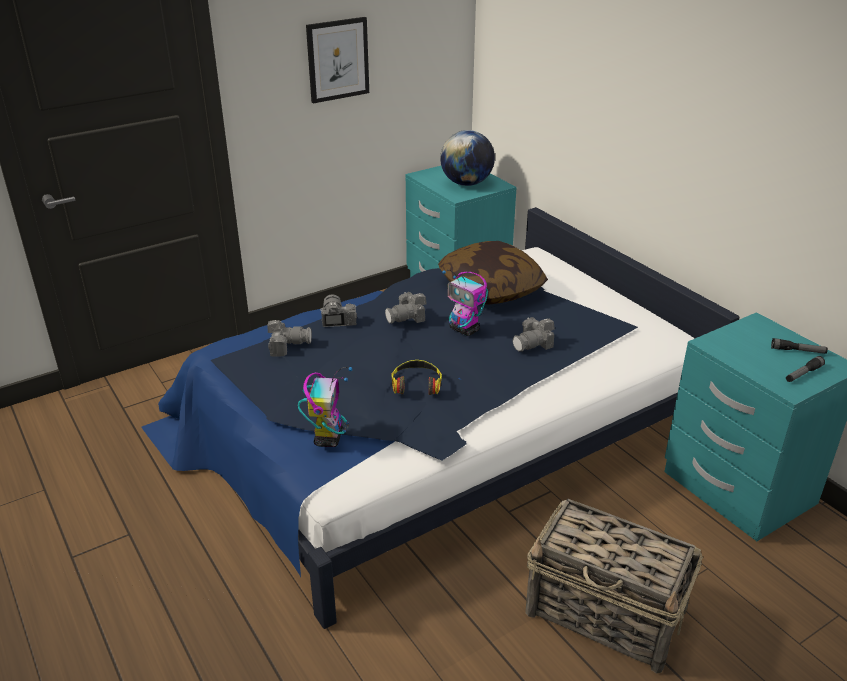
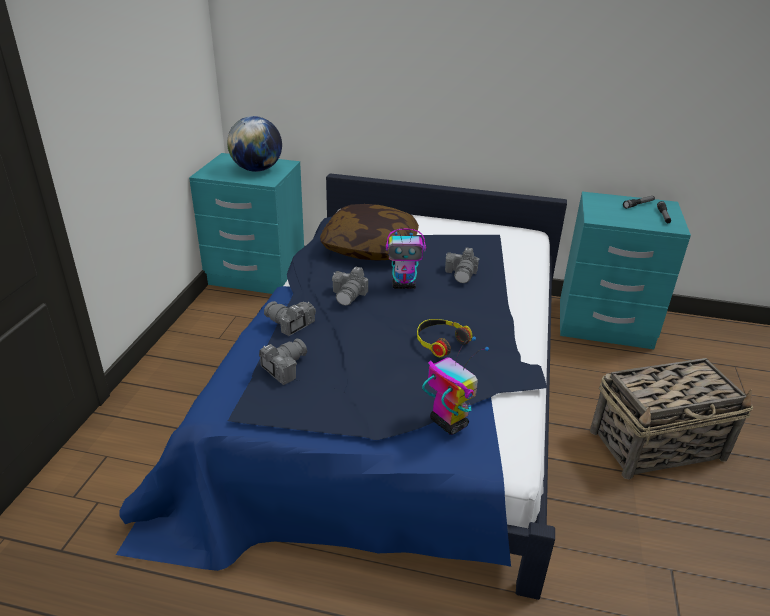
camera: 45 degrees left, 0 degrees up
(338, 59) = (127, 58): picture -> none

